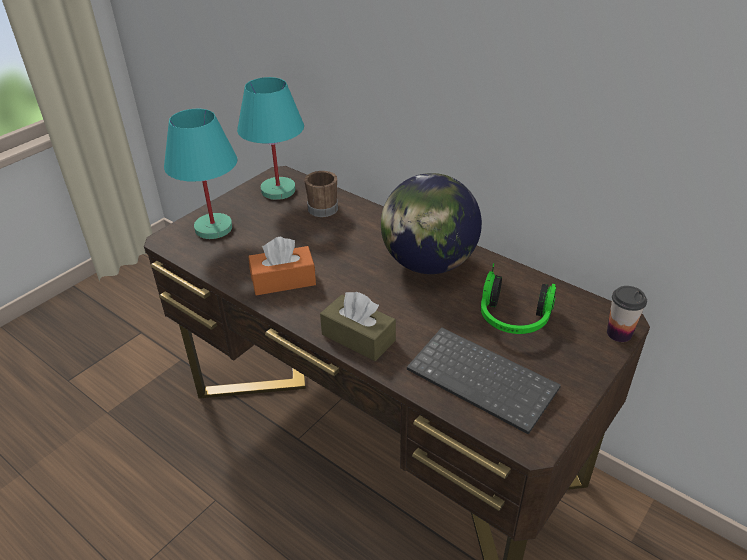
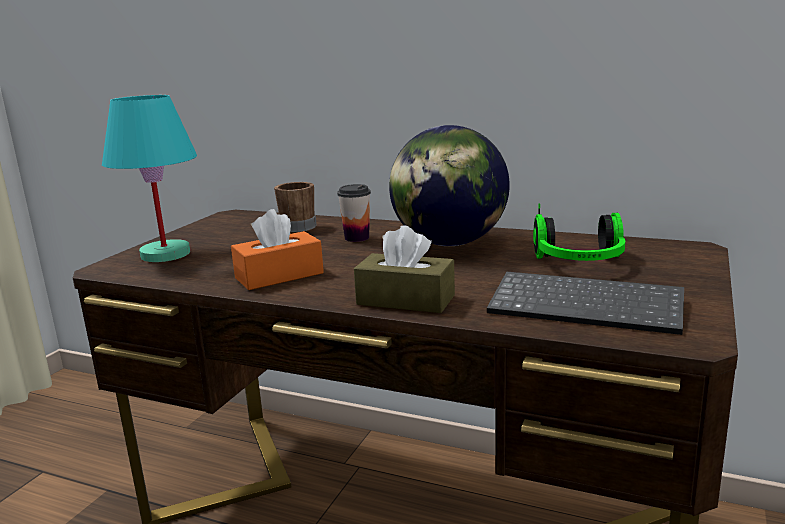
camera: 15 degrees left, 20 degrees down
(277, 191) = (235, 223): turquoise table lamp -> none
(619, 333) = (702, 255): cup -> cup (357, 238)

